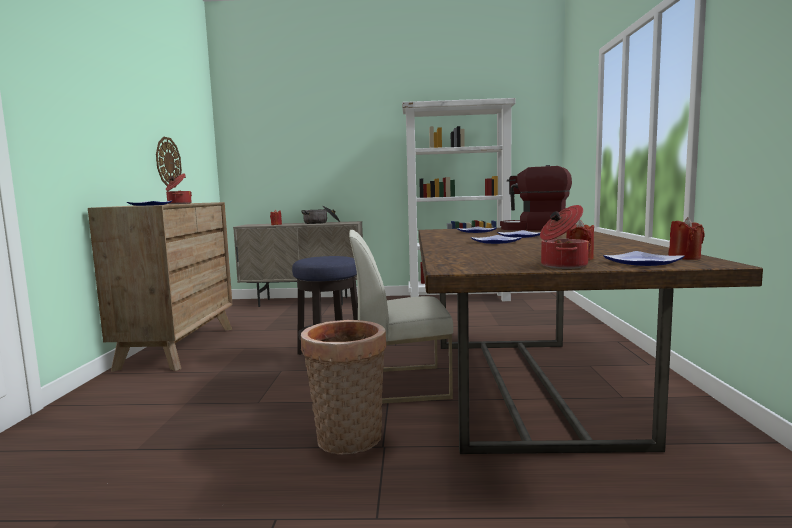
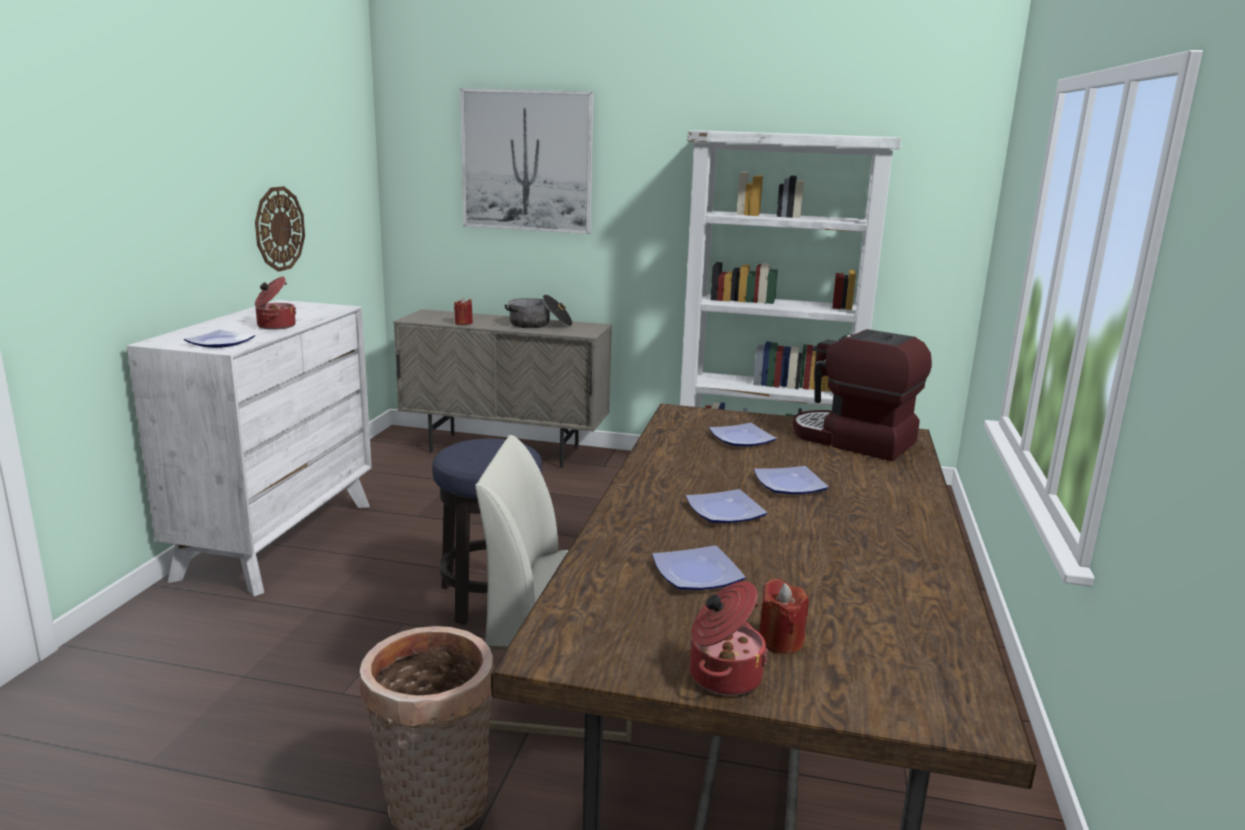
camera: 10 degrees right, 10 degrees up
(178, 347) = (277, 539): brown dresser -> white dresser
(306, 133) = (527, 161): none -> picture
(644, 262) = (864, 690): plate -> plate (699, 574)
(684, 258) = (952, 679): red candle -> none

